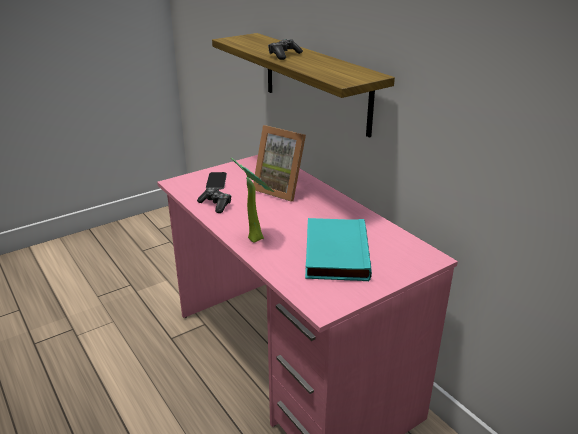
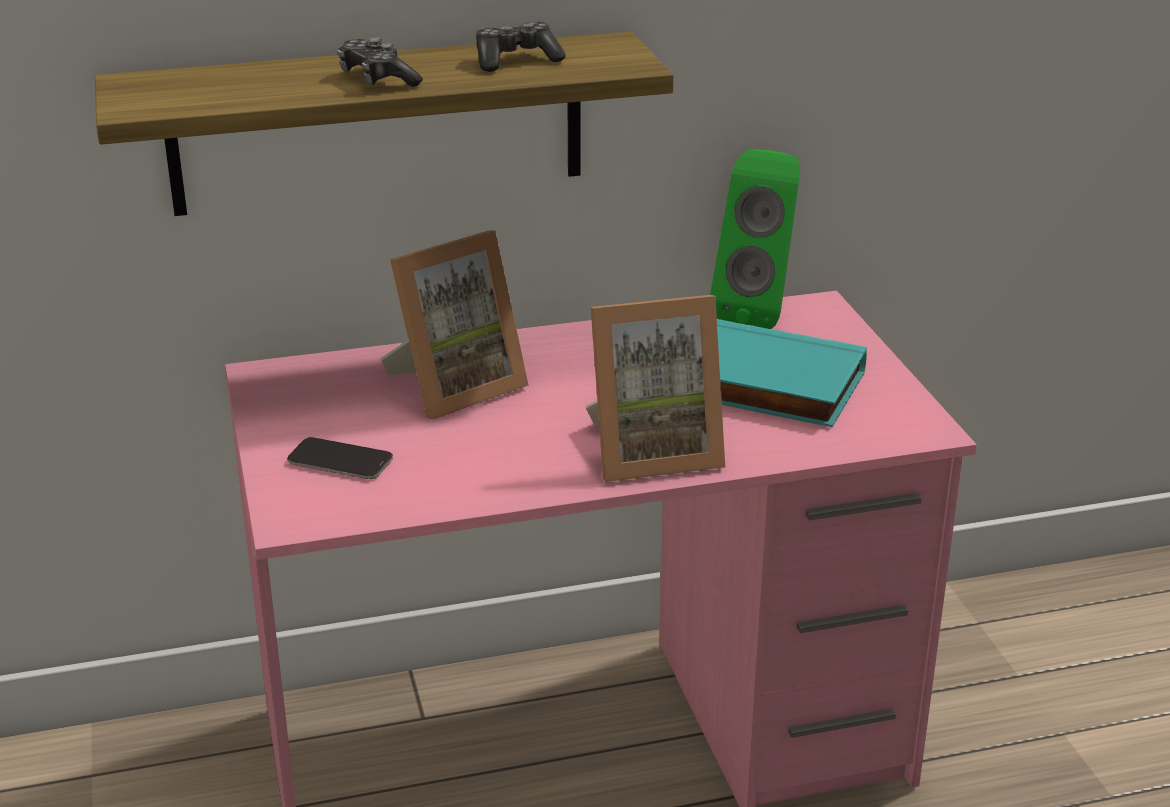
camera: 70 degrees left, 0 degrees up
(216, 204) = (466, 478): game controller -> game controller (516, 60)
(256, 237) = (651, 451): potted plant -> picture frame
(405, 243) = (760, 315): none -> green speaker

